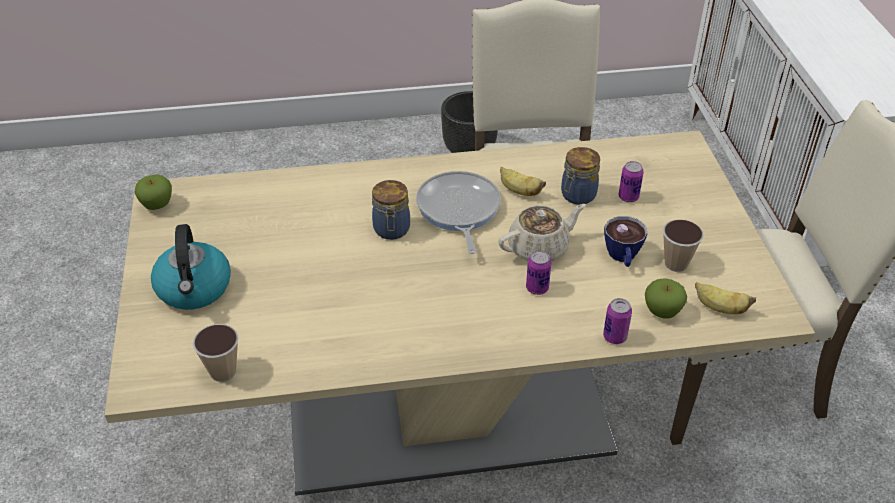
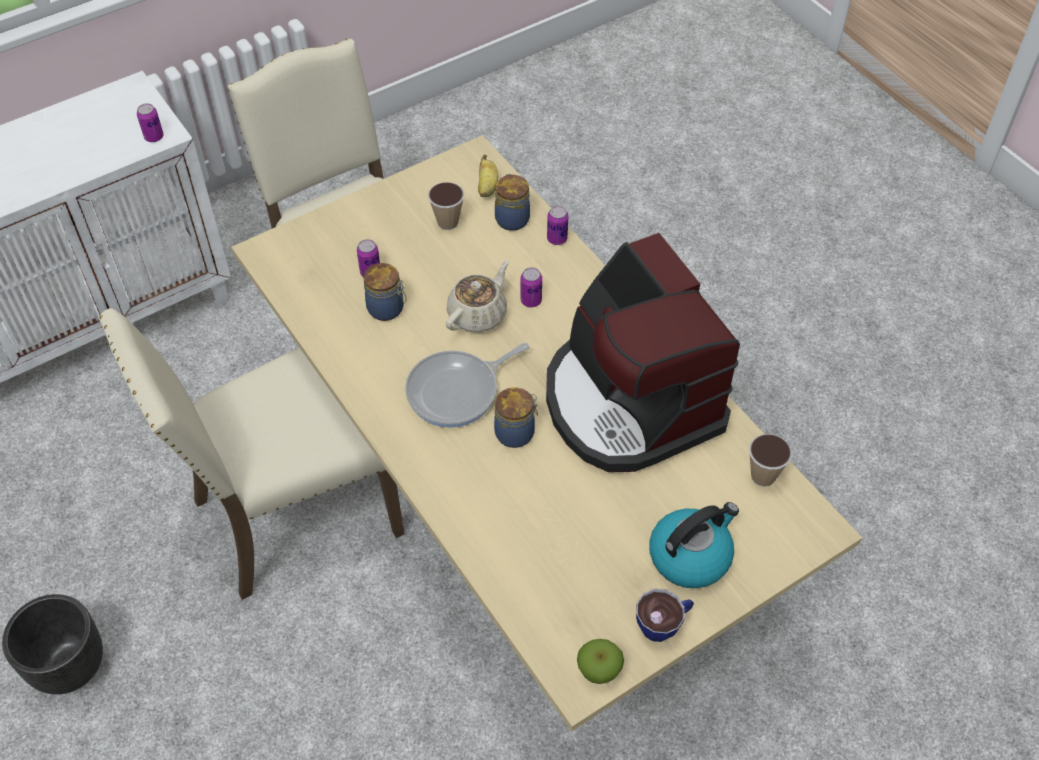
camera: 115 degrees left, 10 degrees up
(371, 312) = (629, 402): none -> coffee machine
(519, 191) = (402, 354): banana -> none
(539, 248) = (478, 314): beige teapot -> beige teapot turned 90 degrees clockwise
(622, 258) = (459, 256): cup -> cup (664, 624)
(662, 312) = (512, 218): apple -> jar
(851, 100) = (154, 137): none -> can

